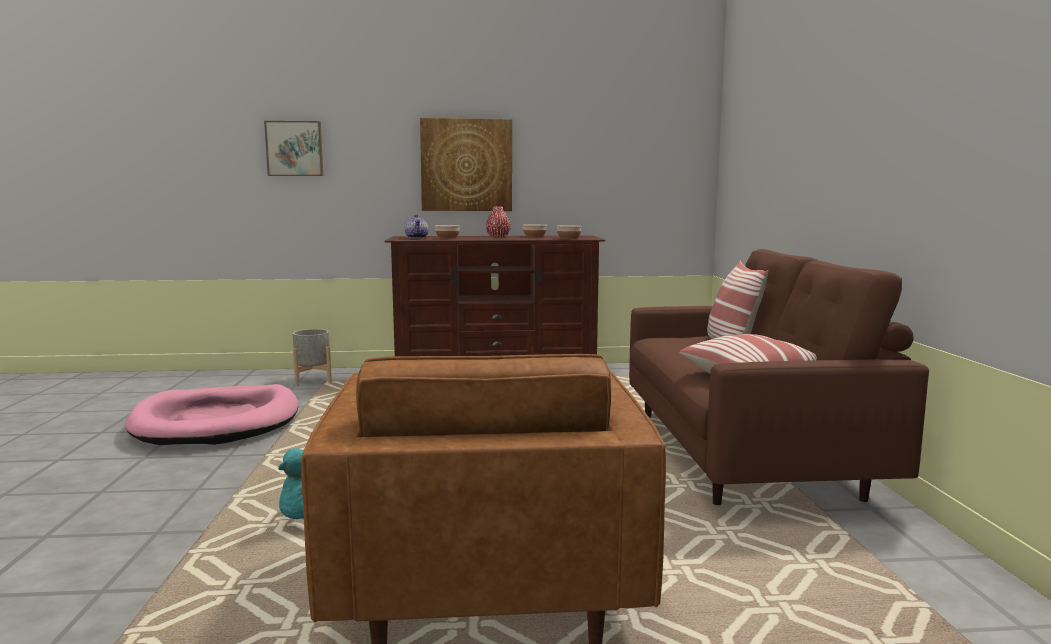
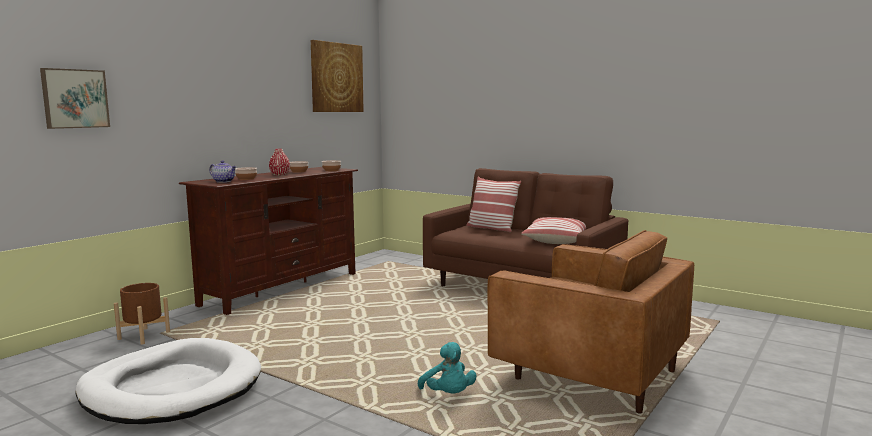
camera: 50 degrees left, 0 degrees up
(217, 422) = (172, 388): pink dog bed -> white dog bed
(313, 380) = (143, 336): grey planter -> brown planter
(466, 165) = (232, 113): picture -> picture (336, 77)

